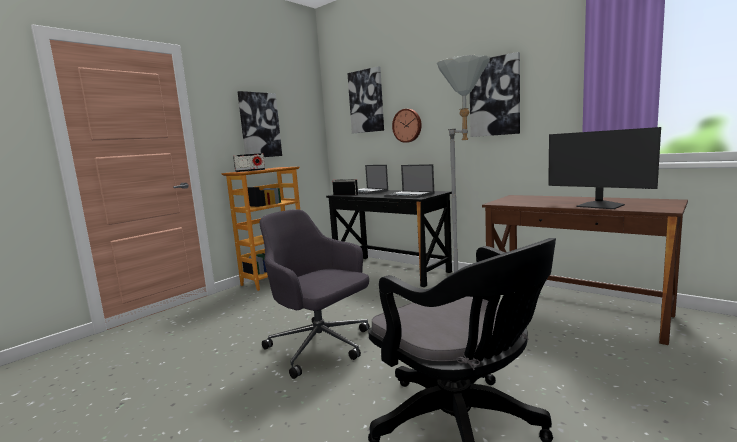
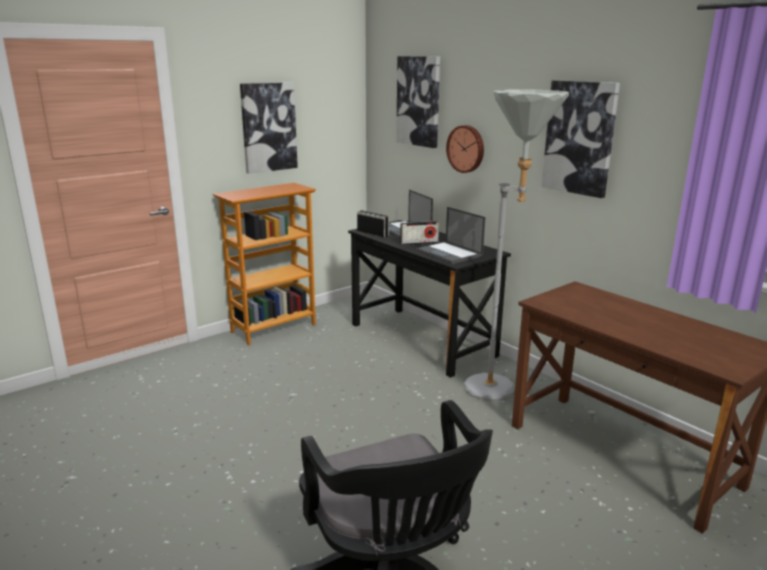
camera: 10 degrees right, 10 degrees up
(250, 170) = (248, 194): radio -> radio (419, 243)
(321, 346) = (289, 448): grey office chair -> none
(600, 206) = (659, 341): monitor -> none

